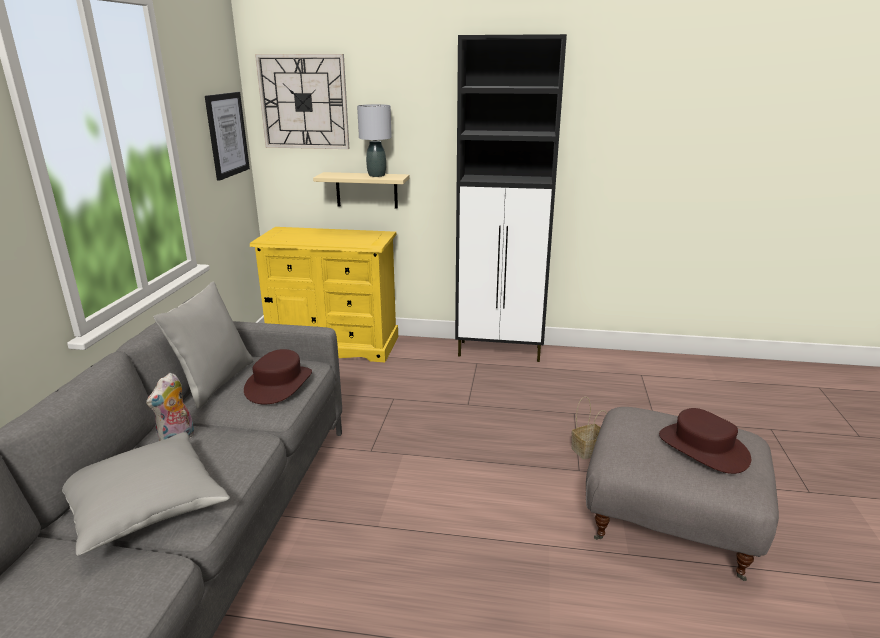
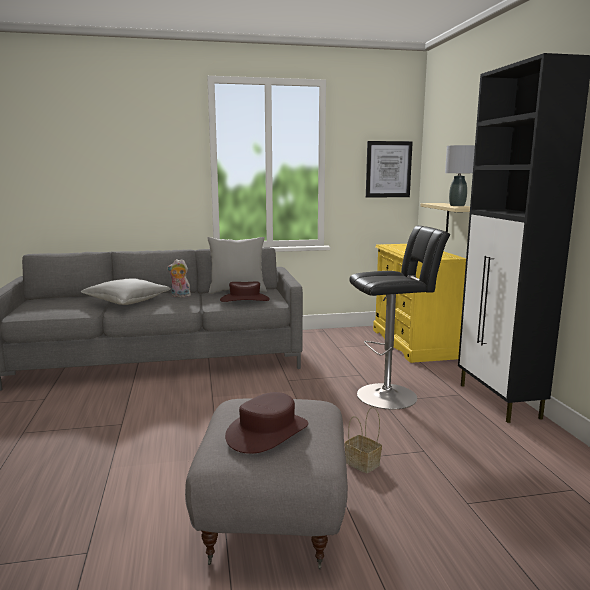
camera: 70 degrees right, 10 degrees down
(304, 102) = (441, 147): wall clock -> none
(457, 396) = (391, 395): none -> black stool

